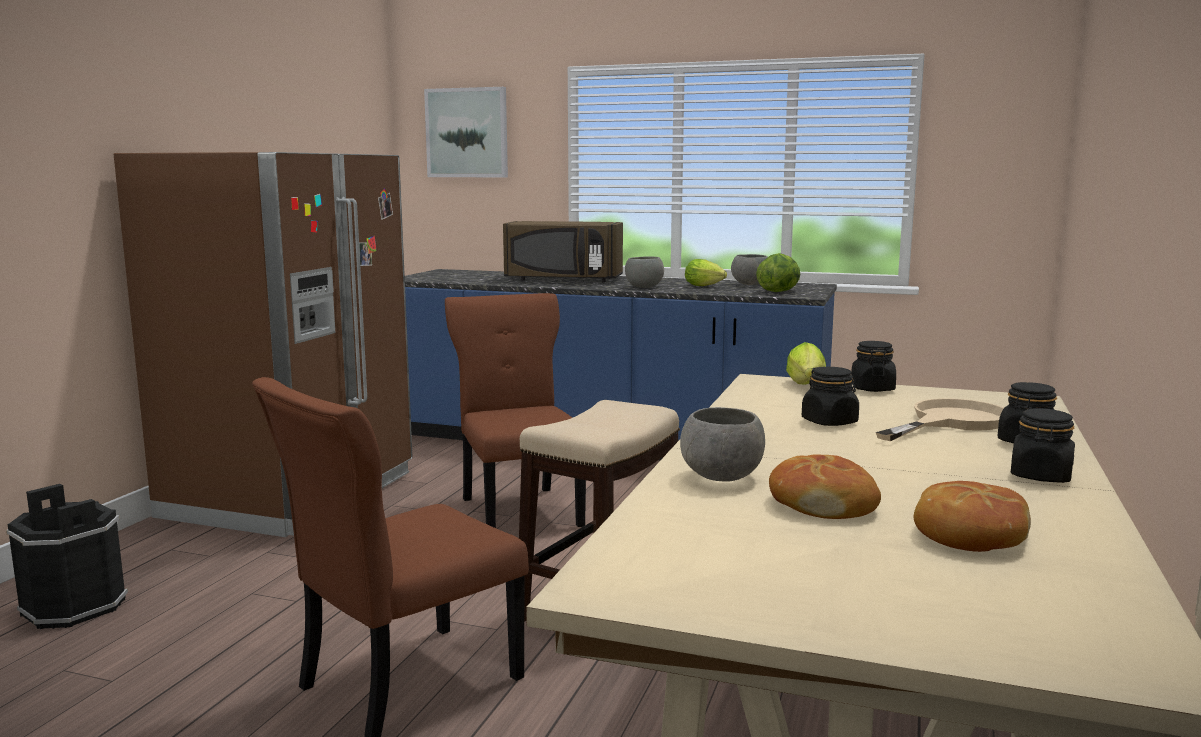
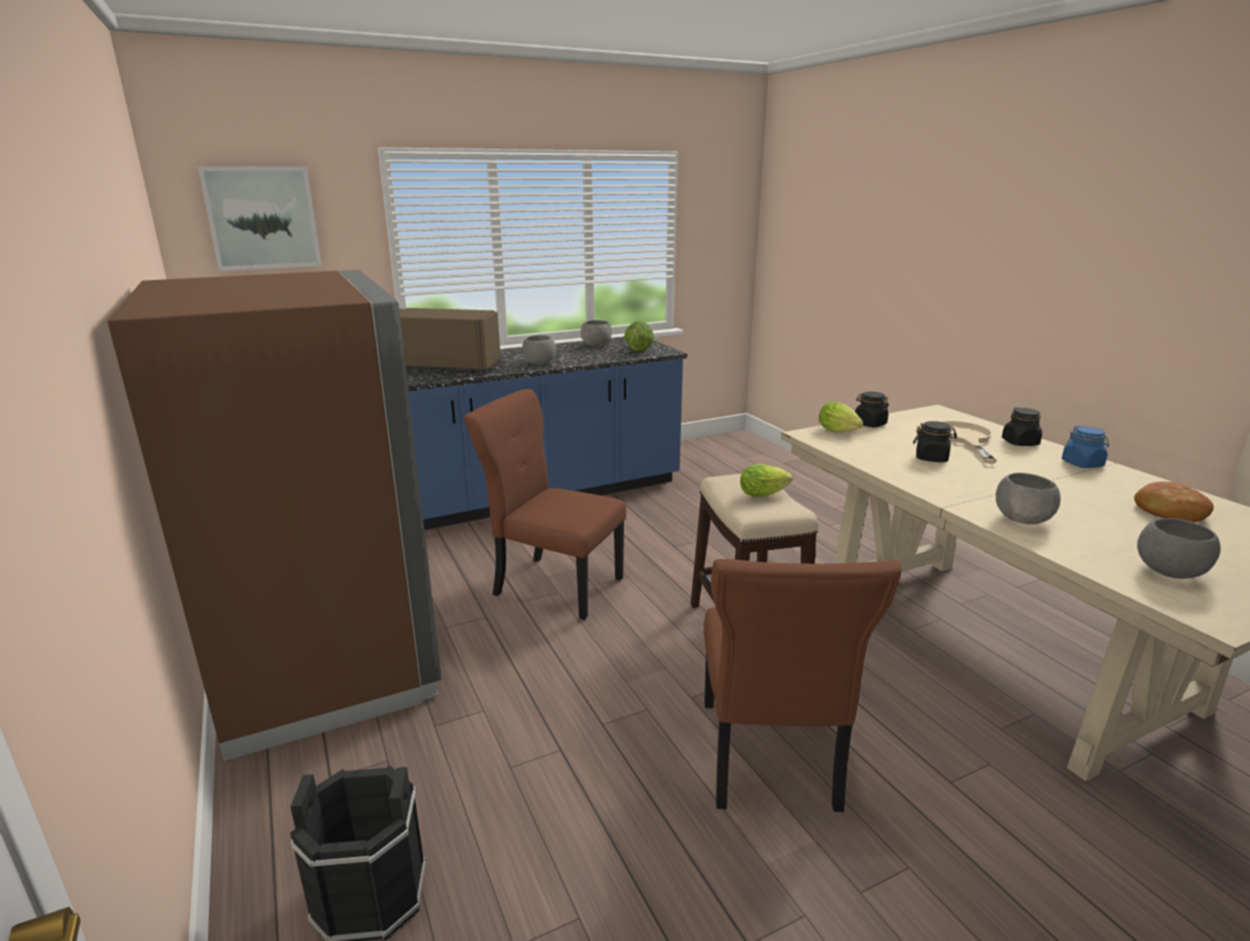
camera: 45 degrees left, 10 degrees up
(563, 279) = (444, 366): brown microwave -> brown microwave turned 135 degrees counterclockwise
(706, 286) = (576, 354): lettuce -> lettuce (765, 494)
(714, 556) = (1170, 573): none -> grey bowl
(822, 504) = (1094, 518): bread -> none
(1041, 476) = (1082, 464): black jar -> blue jar

